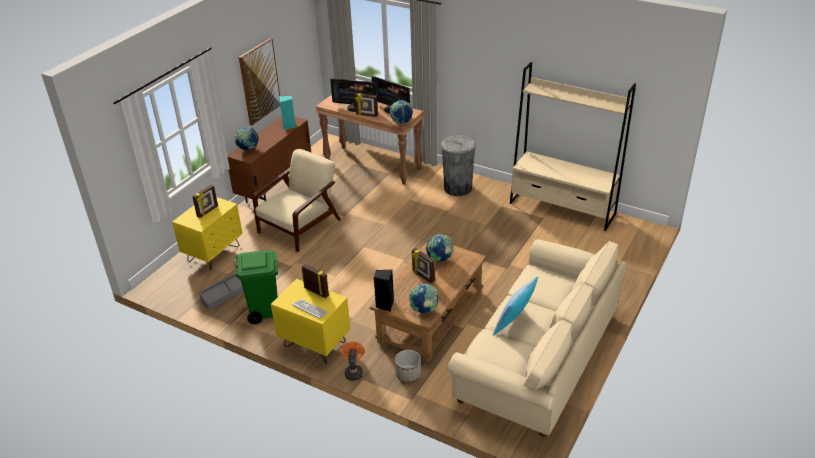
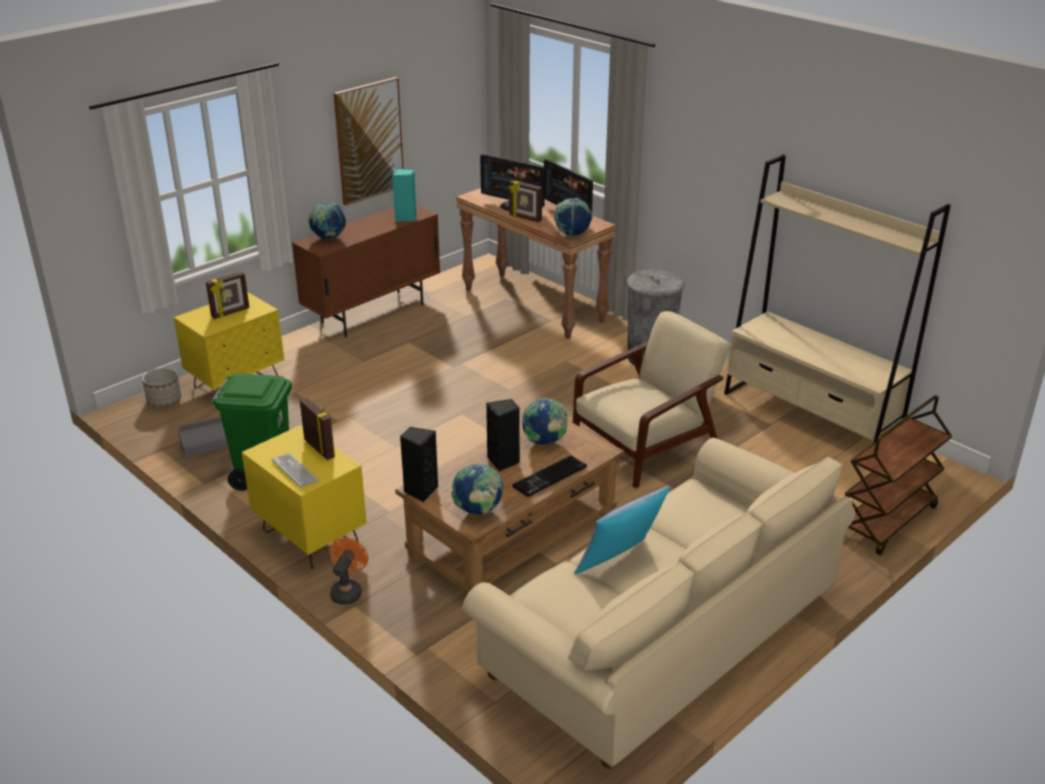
camera: 15 degrees right, 5 degrees down
(300, 226) = (381, 368): beige armchair -> beige armchair (647, 445)
(408, 374) = (432, 614): planter -> planter (164, 400)
(423, 276) = (504, 461): picture frame -> black speaker
(453, 281) = (550, 478): none -> keyboard
(627, 264) = (887, 522): none -> brown cart

